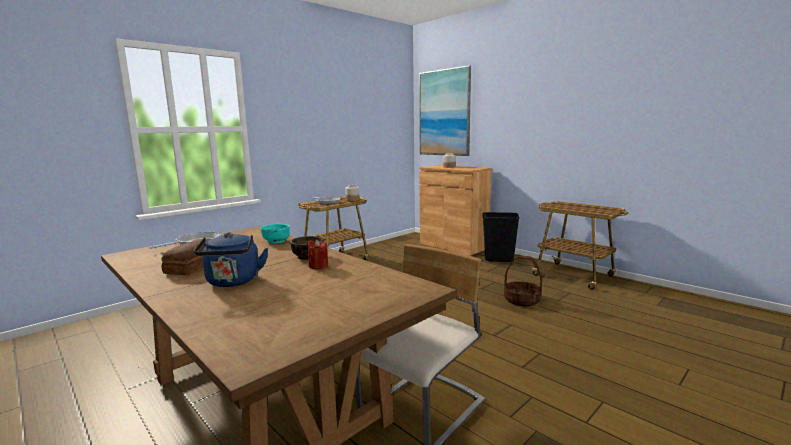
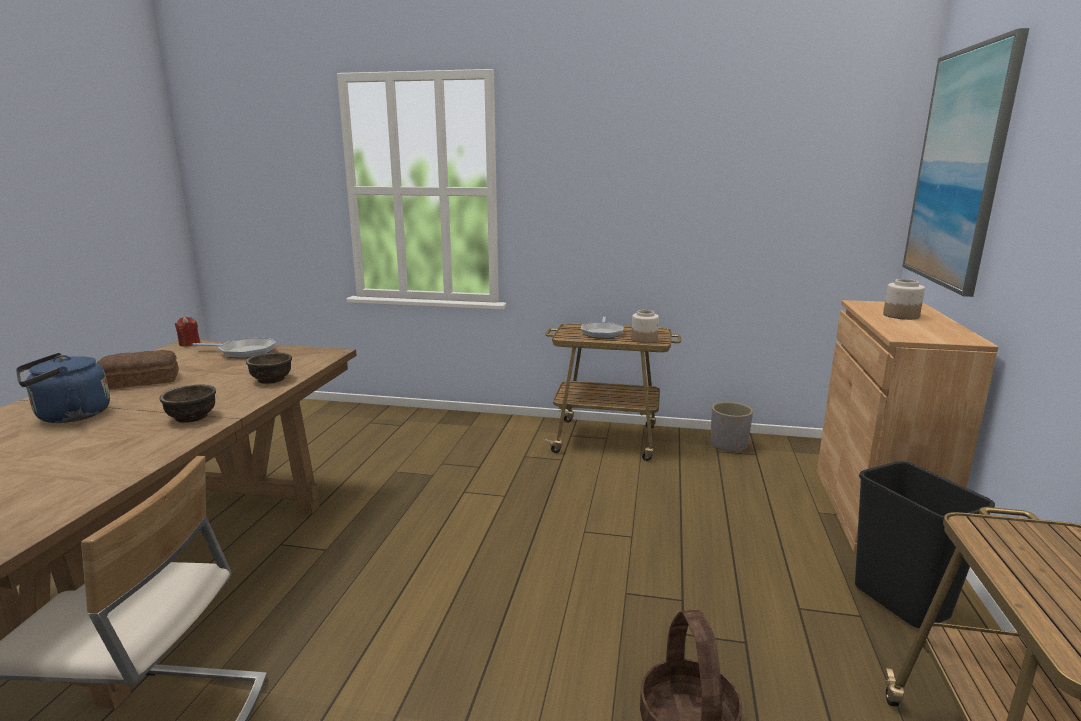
camera: 55 degrees right, 5 degrees up
(276, 241) = (271, 379): turquoise bowl -> brown bowl
(318, 266) = (142, 436): red candle -> red candle (189, 343)
(380, 247) = (729, 445): none -> grey planter

